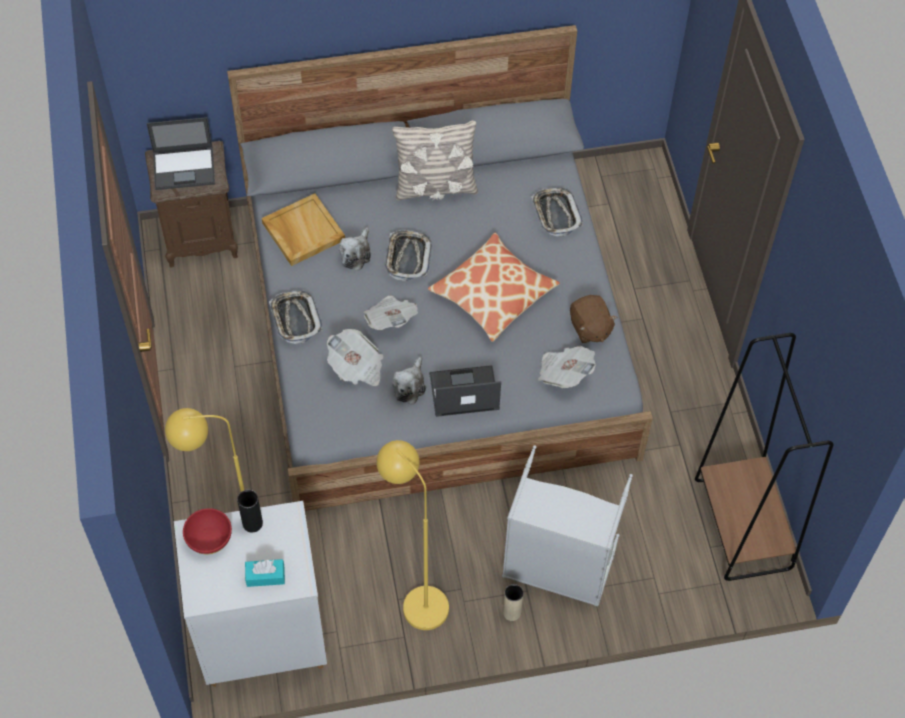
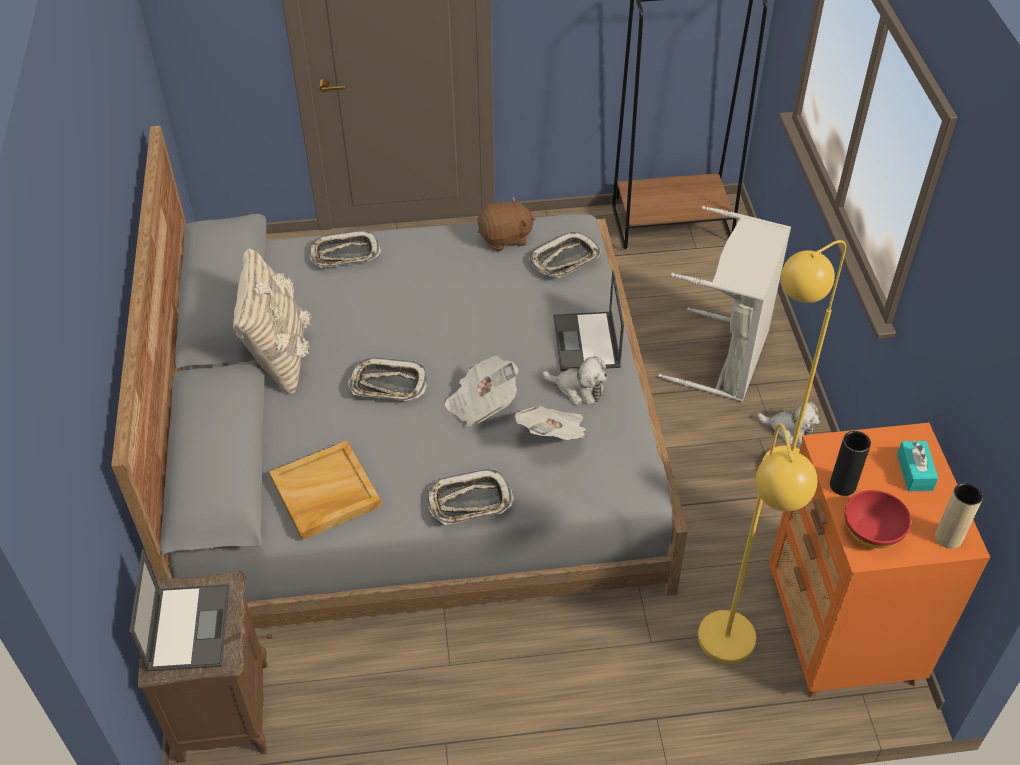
camera: 85 degrees left, 10 degrees down
(261, 636) = (841, 631): white dresser -> orange dresser
(356, 254) = (372, 437): plush toy -> plush toy (789, 430)
(493, 294) = (451, 312): pillow -> none
(511, 612) = (782, 397): beige vase -> beige vase (948, 537)
(564, 373) = (565, 260): newspaper -> tray

